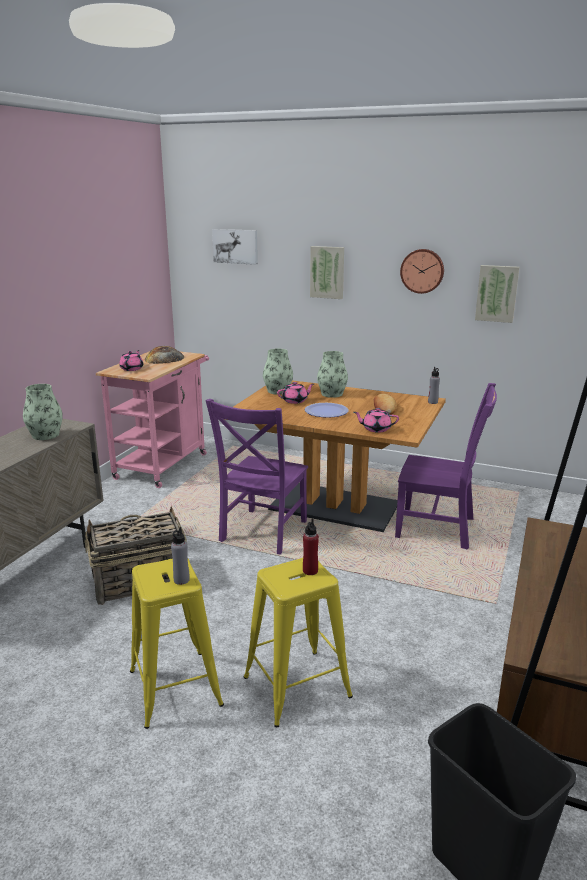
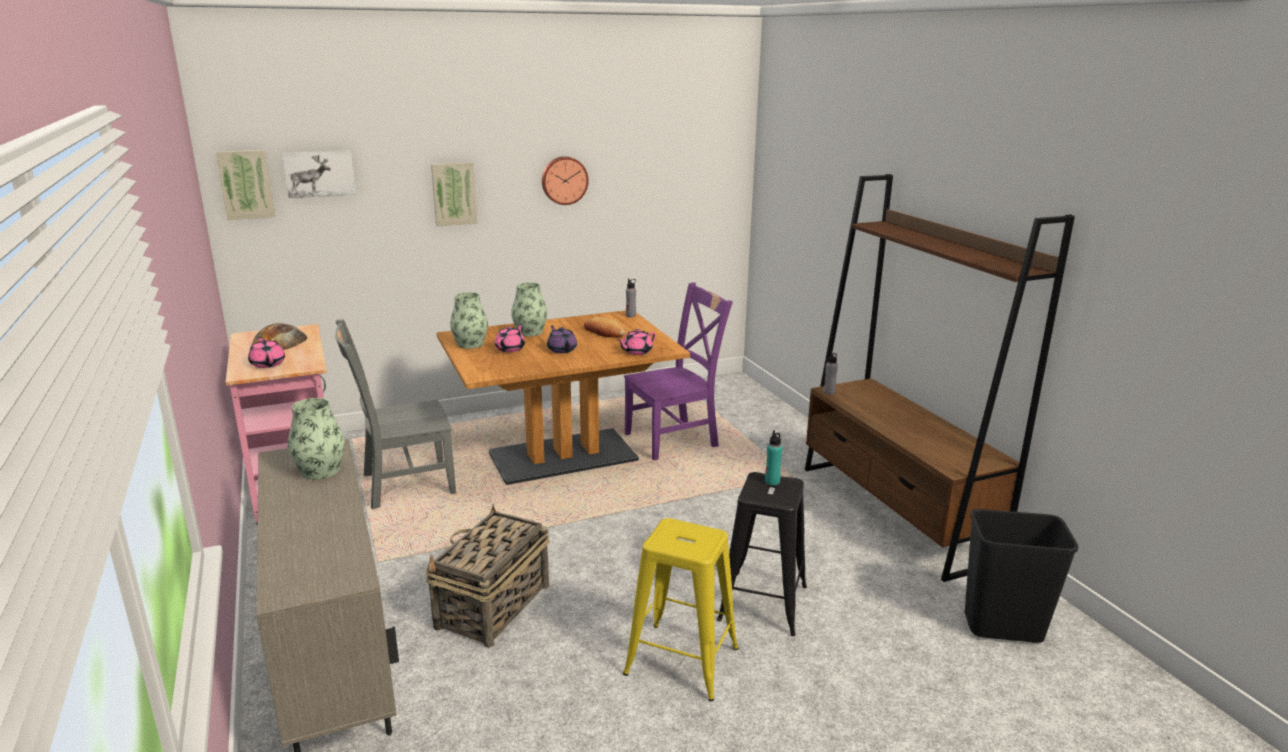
camera: 45 degrees left, 0 degrees up
(181, 580) = (703, 534): grey bottle -> grey bottle (829, 392)
(215, 484) = (404, 485): none -> grey chair
(262, 533) = (536, 508): purple chair -> none
(297, 687) = (763, 603): yellow stool -> black stool
(310, 571) = (772, 481): red bottle -> turquoise bottle
(326, 411) = (562, 349): plate -> purple teapot
(497, 293) = (639, 195): picture -> picture (246, 184)

